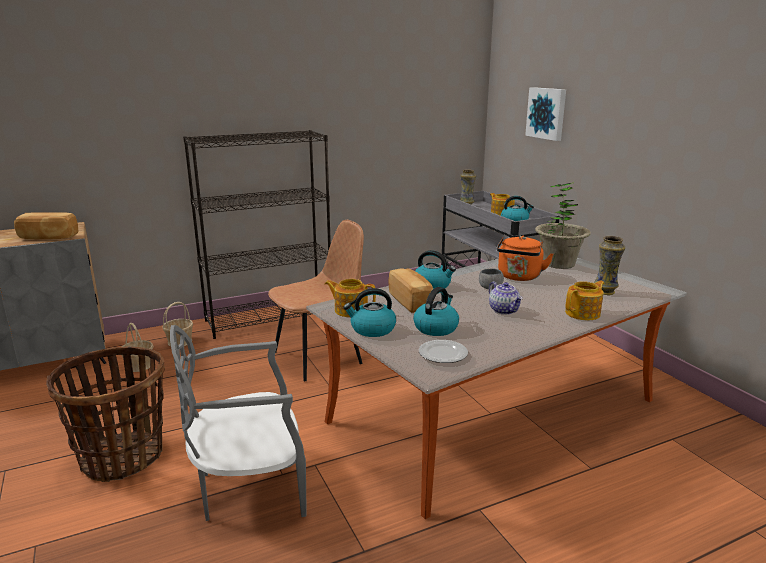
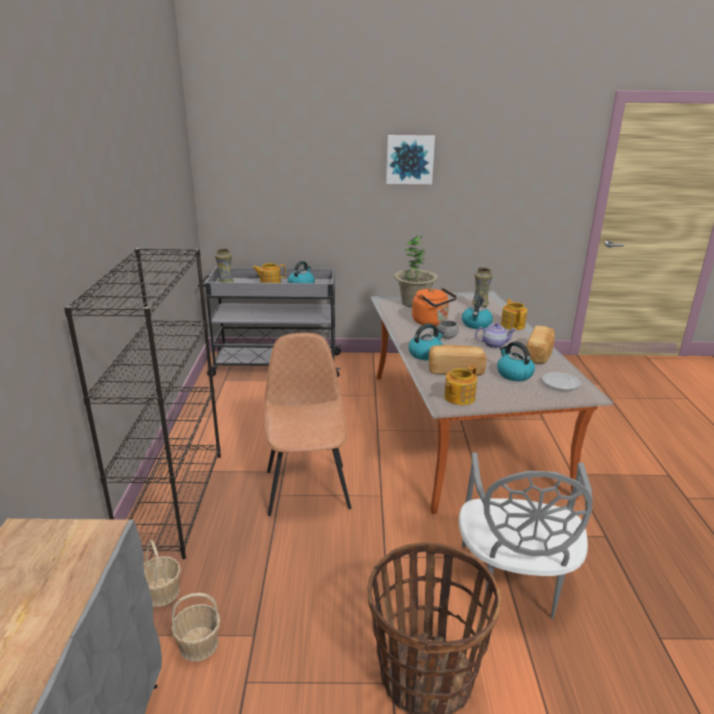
camera: 65 degrees left, 5 degrees up
(48, 237) = (77, 560): bread -> bread (539, 355)
(372, 329) = (505, 397): kettle -> kettle (476, 324)
(547, 113) = (293, 179): picture -> picture (409, 159)

